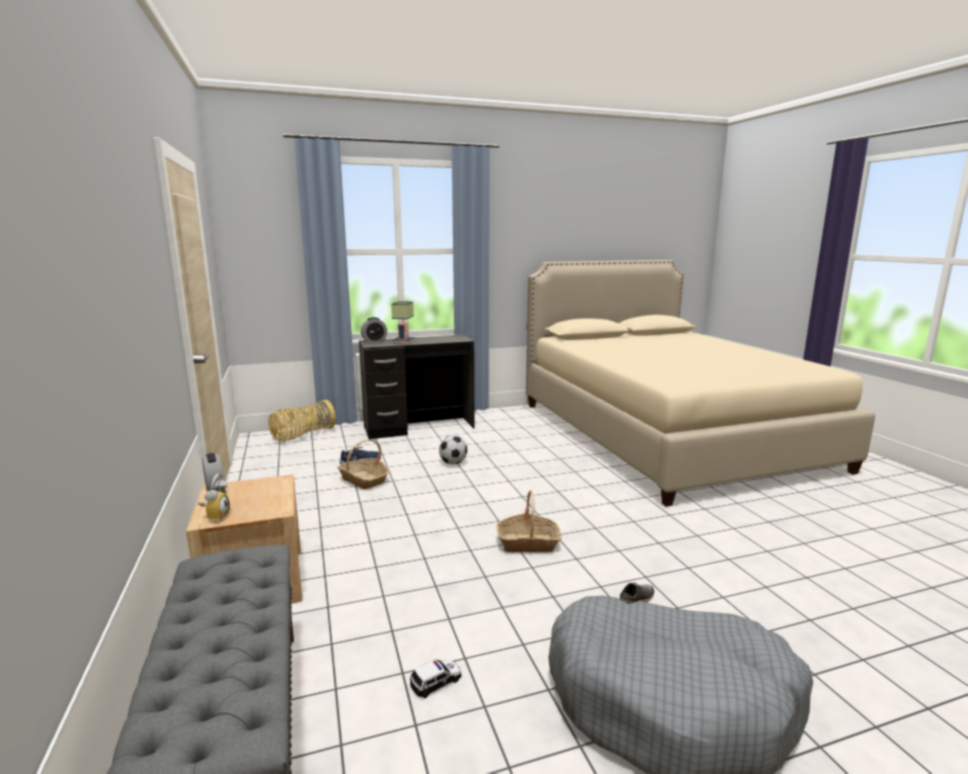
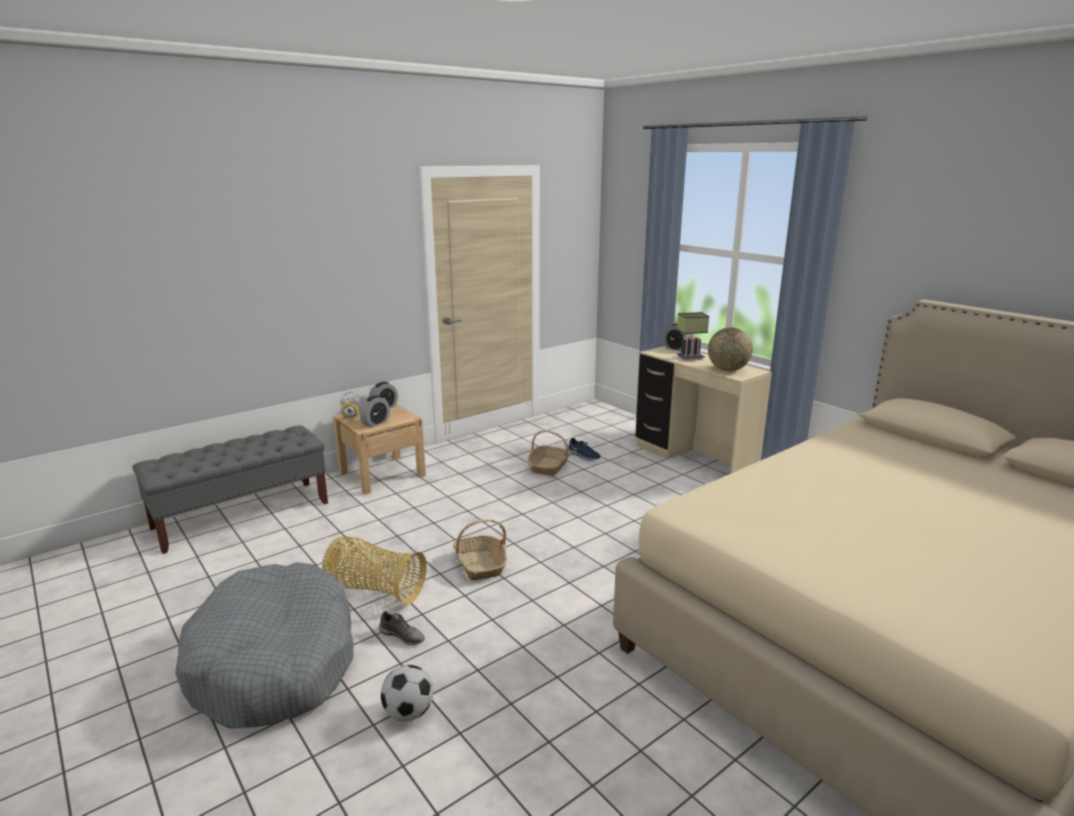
camera: 70 degrees right, 5 degrees up
(267, 501) = (375, 423): none -> alarm clock
(302, 435) = (614, 419): basket -> basket (374, 589)
(419, 428) = (693, 460): black desk -> beige desk
(436, 681) = (292, 559): toy car -> none
(445, 339) = (728, 369): none -> globe
(453, 463) = (621, 496): football -> football (409, 713)

